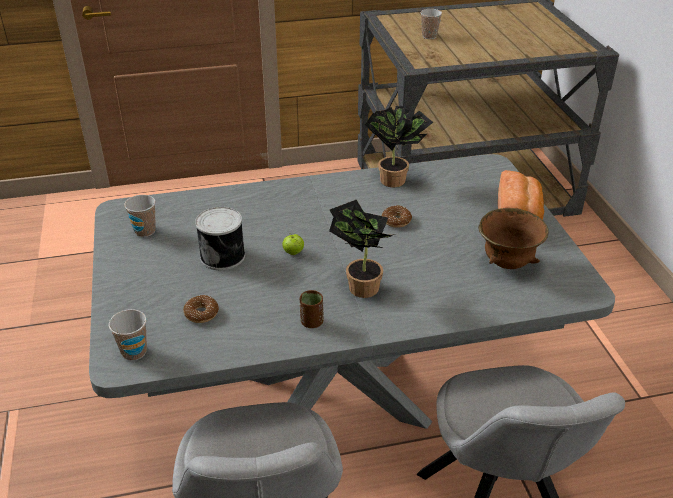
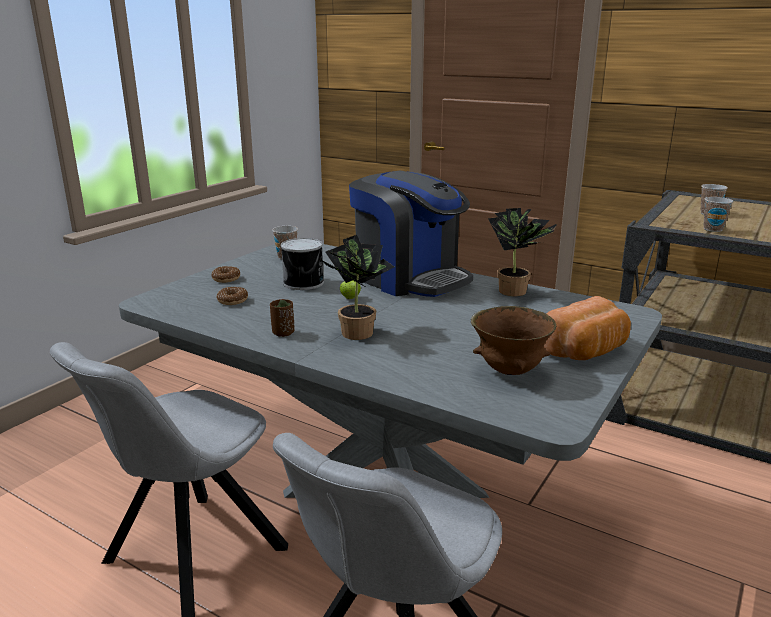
camera: 45 degrees right, 15 degrees down
(134, 352) = (164, 300): cup -> cup (713, 229)
(299, 204) = (409, 278): none -> coffee machine
(396, 220) = (465, 311): donut -> donut (226, 279)

